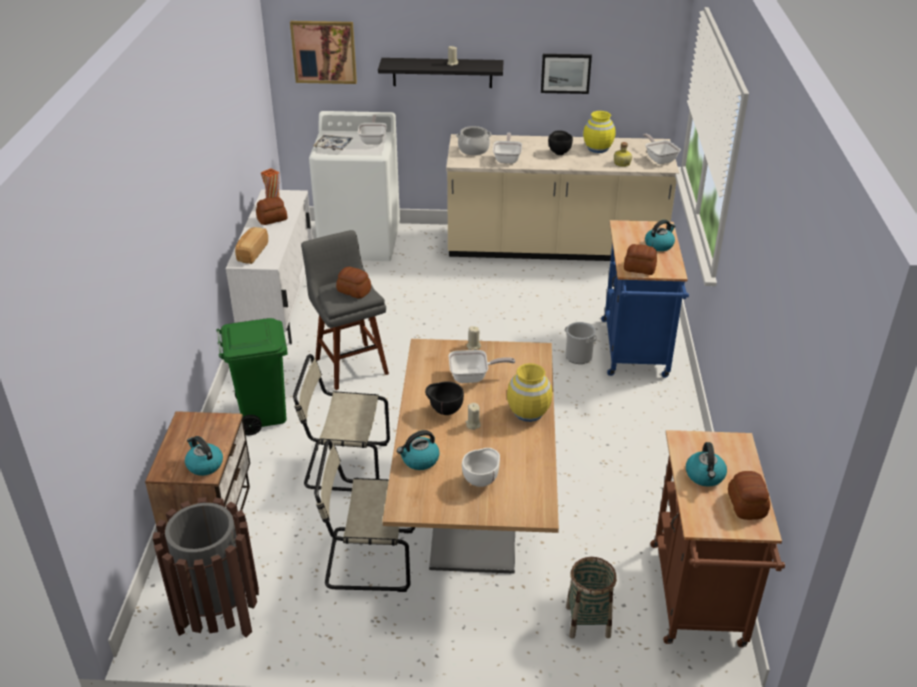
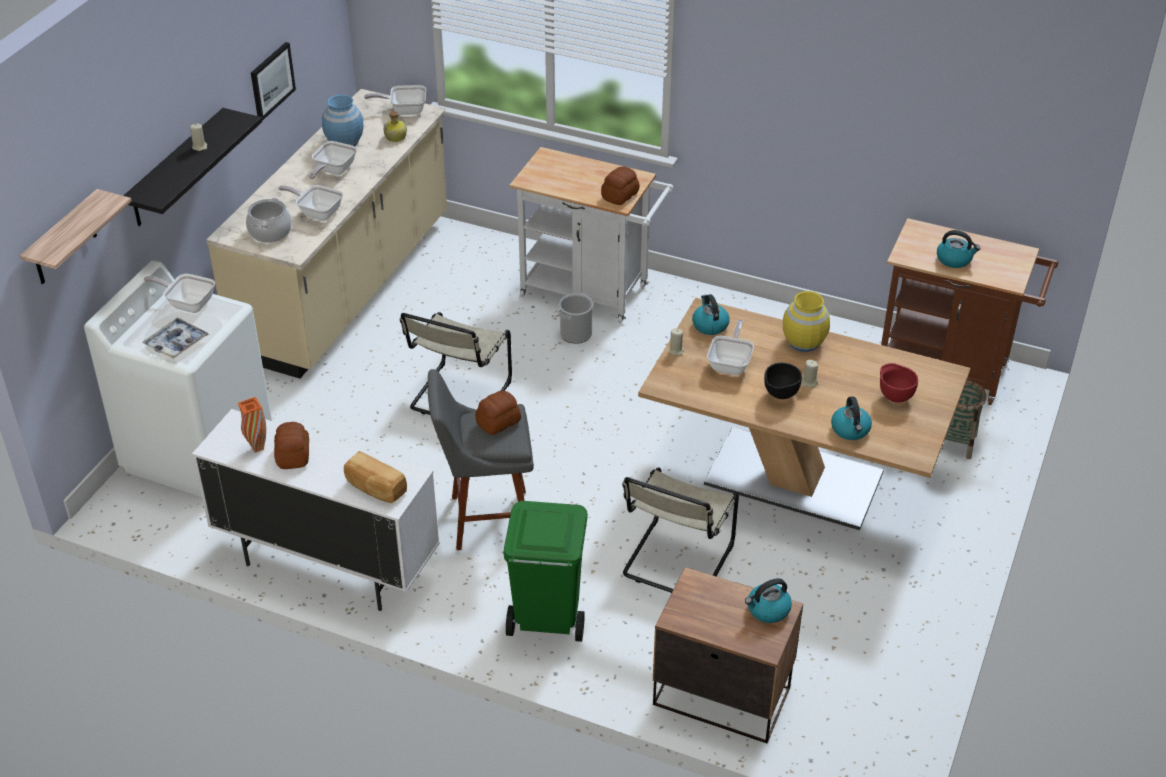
camera: 70 degrees left, 5 degrees up
(218, 614) = (871, 706): brown trash can -> none
(324, 52) = (64, 240): picture -> shelf
(367, 559) = (829, 573): beige chair -> beige chair (459, 397)
(481, 481) = (894, 397): white bowl -> red bowl
(559, 153) = (333, 171): black bowl -> frying pan
(598, 148) = (344, 141): yellow vase -> blue vase
(635, 352) = (591, 293): blue cart -> white cart
(659, 245) = (582, 169): kettle -> kettle (709, 325)
(747, 504) = (995, 250): bread -> none

